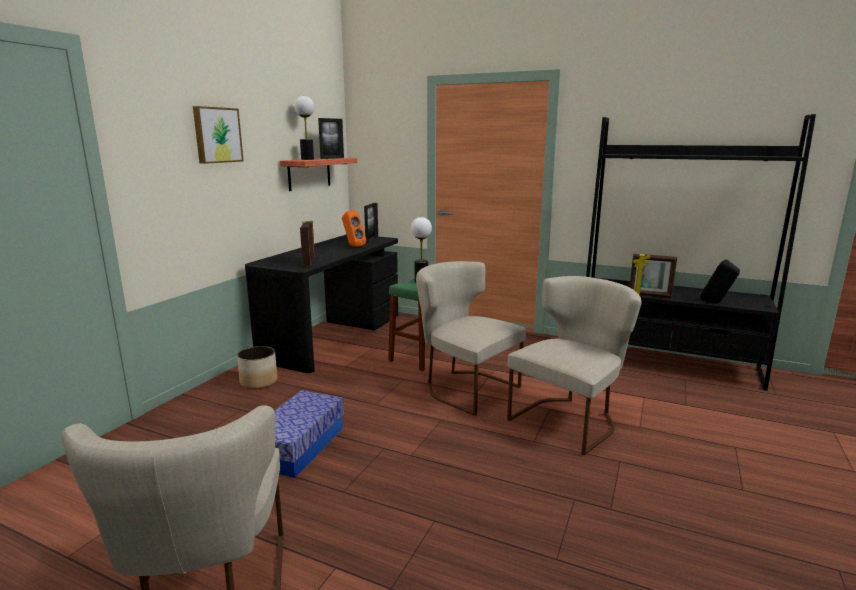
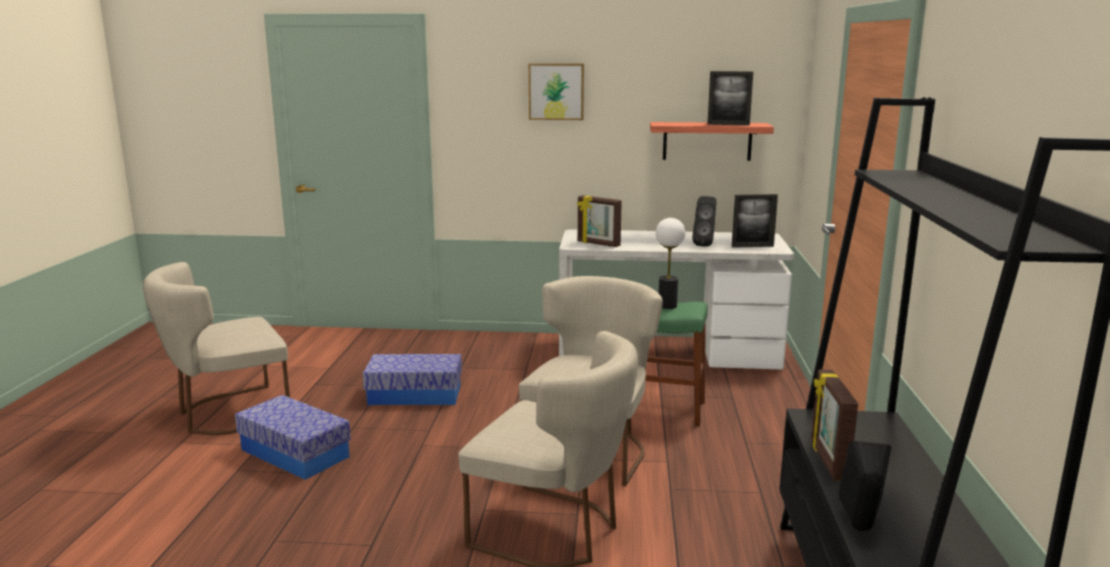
camera: 70 degrees right, 0 degrees up
(259, 381) = (523, 350): planter -> none
(307, 159) = (685, 123): table lamp -> none
(308, 263) = (598, 244): picture frame -> picture frame turned 120 degrees counterclockwise
(333, 336) = (668, 352): black desk -> white desk
(353, 246) = (704, 245): orange speaker -> black speaker
(377, 537) = (294, 453): none -> storage box

